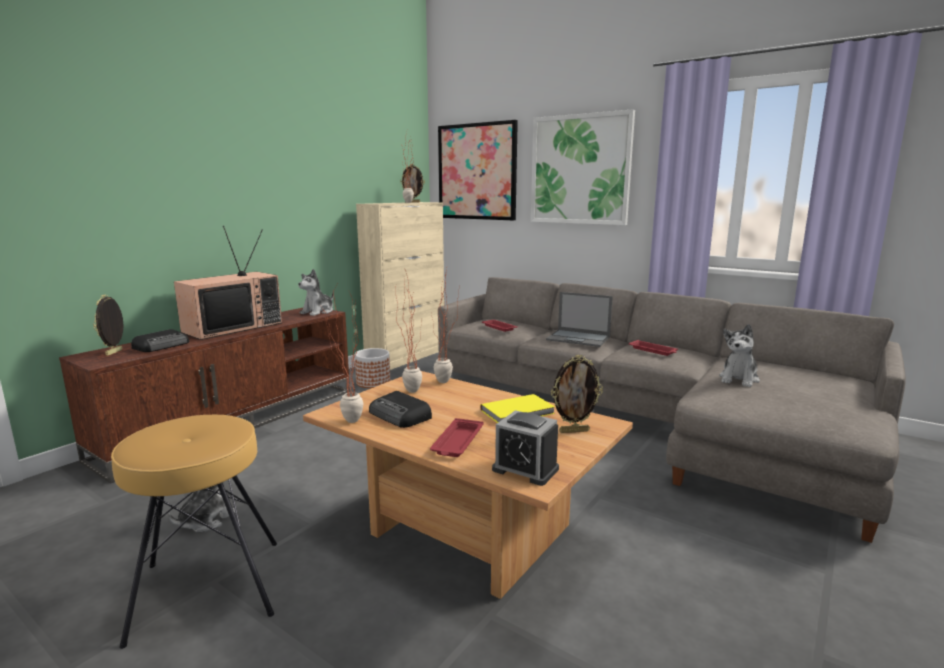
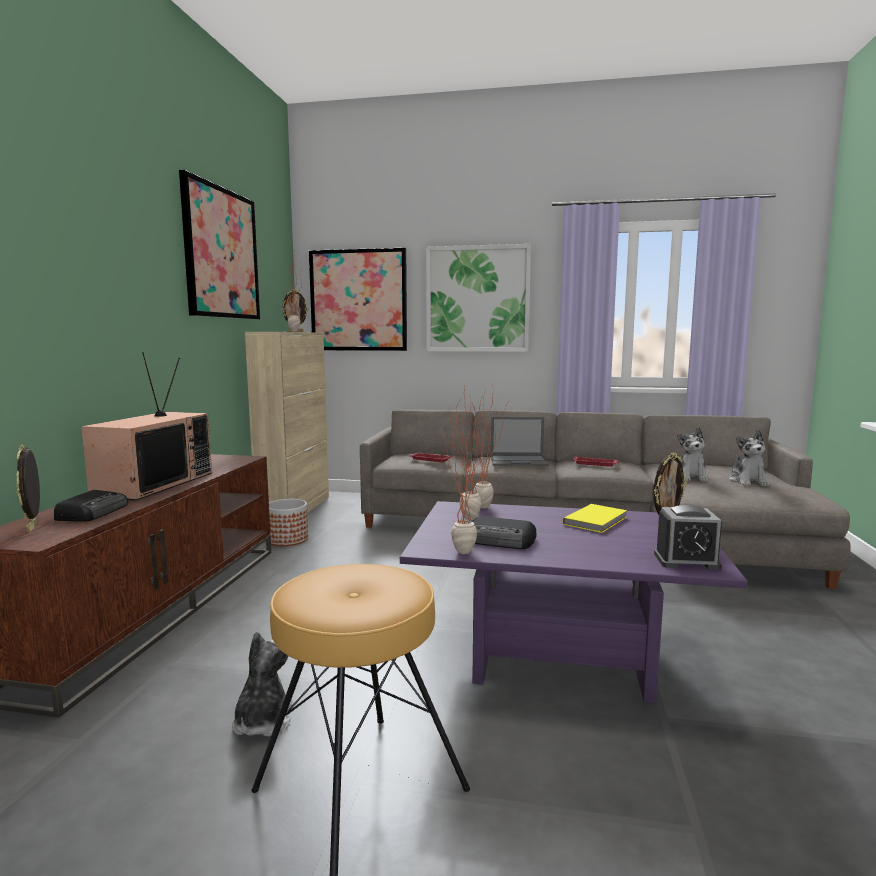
camera: 25 degrees left, 5 degrees down
(318, 312) = (233, 459): plush toy -> plush toy (748, 481)
(333, 137) = (221, 253): none -> picture
(457, 442) = (594, 552): red tray -> none
(465, 531) = (557, 656): brown coffee table -> purple coffee table

